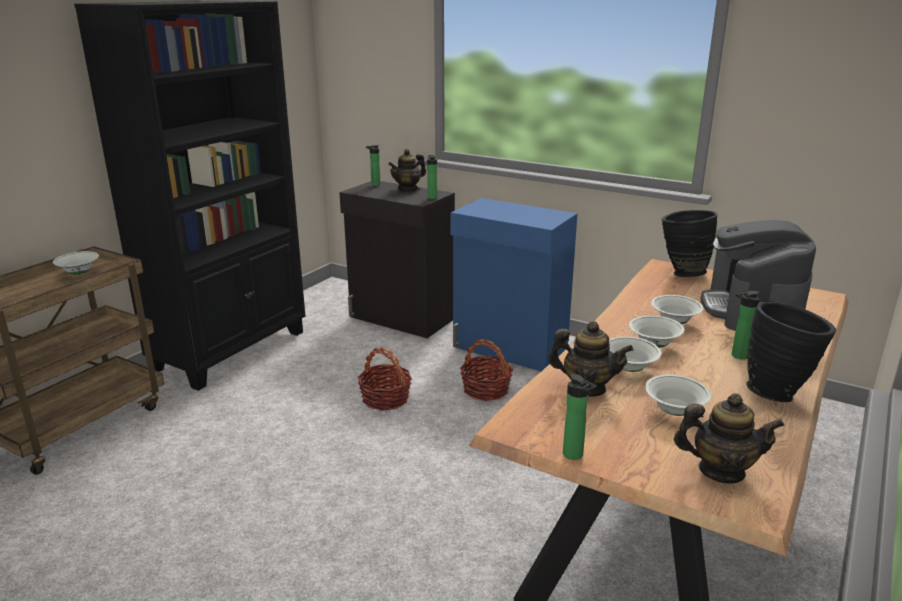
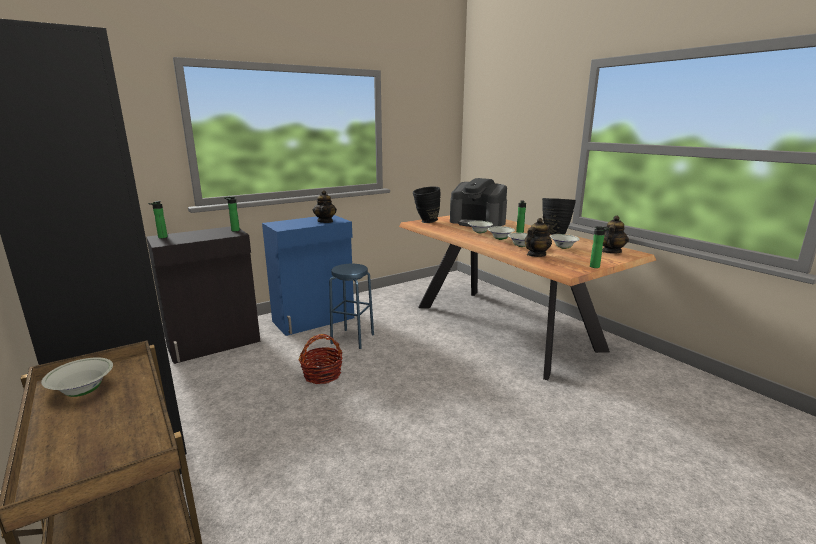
camera: 65 degrees left, 5 degrees down
(408, 189) = (198, 232): teapot -> teapot (325, 221)
(486, 390) = (352, 339): basket -> blue stool

